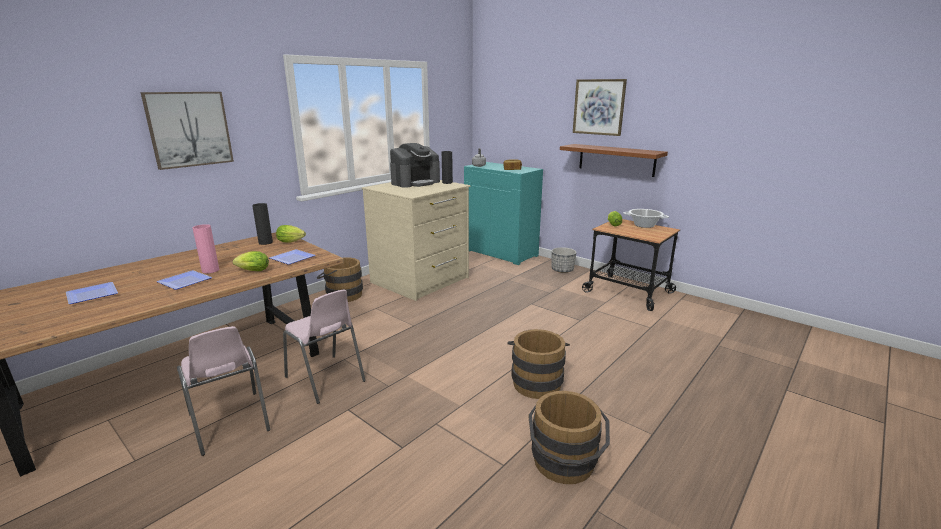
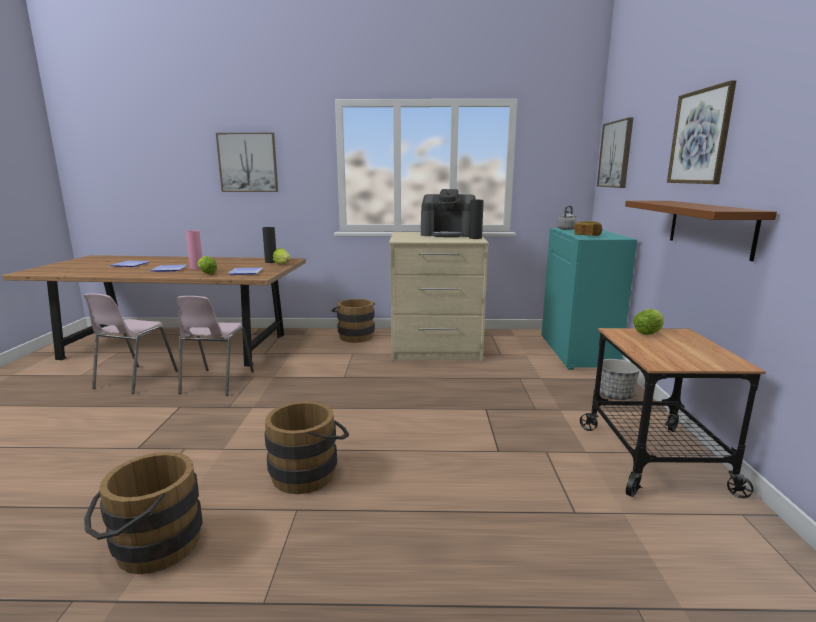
camera: 50 degrees right, 5 degrees down
(500, 108) = (615, 154): none -> picture
(644, 225) = (704, 347): cooking pot -> none

